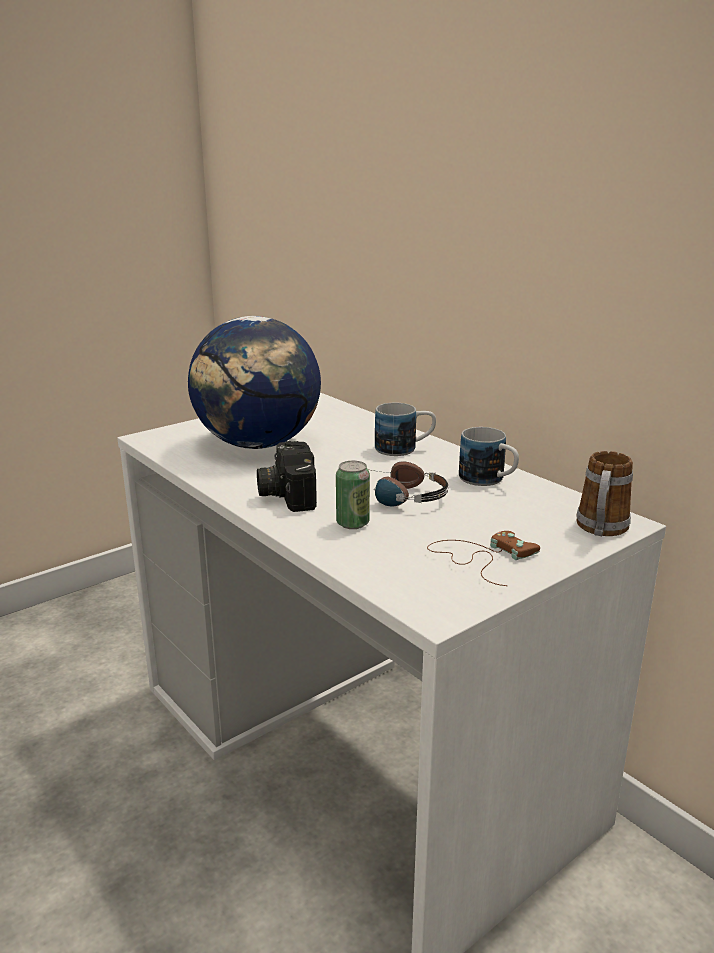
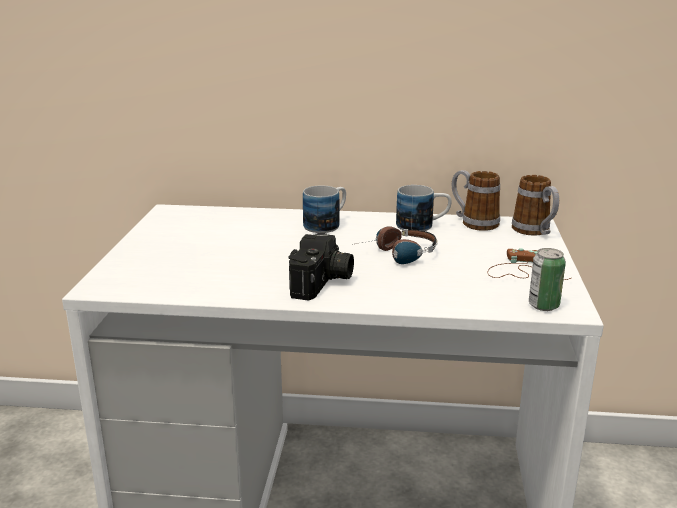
camera: 45 degrees left, 0 degrees up
(258, 444) = (214, 258): globe -> none
(285, 493) = (323, 283): camera -> camera turned 105 degrees counterclockwise
(352, 523) = (412, 283): can -> can (543, 305)
(552, 496) = (473, 222): none -> mug

